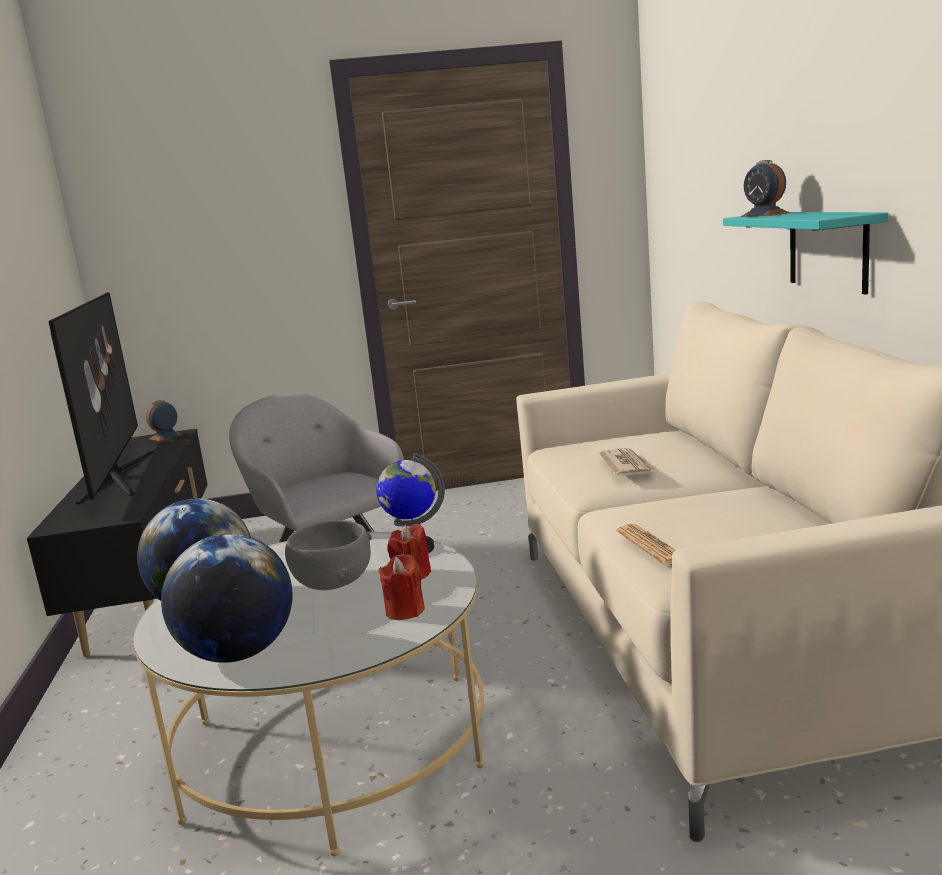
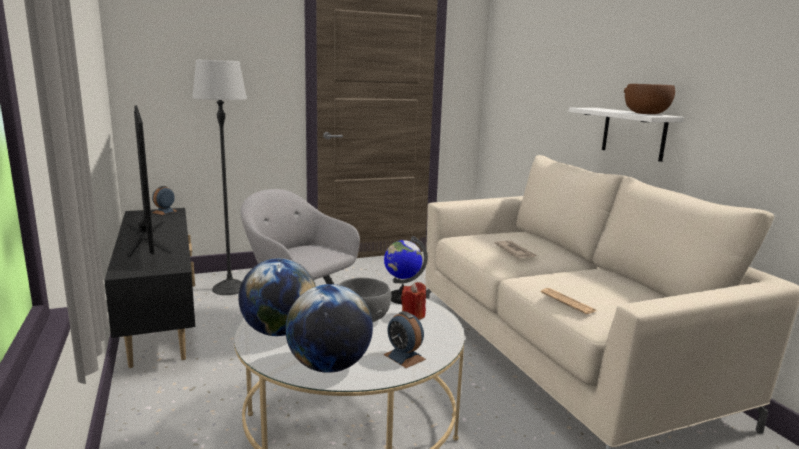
camera: 15 degrees left, 0 degrees up
(262, 541) = (230, 288): none -> floor lamp
(405, 611) = (426, 339): red candle -> none
(765, 215) = (596, 108): alarm clock -> alarm clock (404, 357)
(827, 215) = (646, 114): none -> brown bowl
(827, 250) = (633, 133): turquoise shelf -> white shelf

